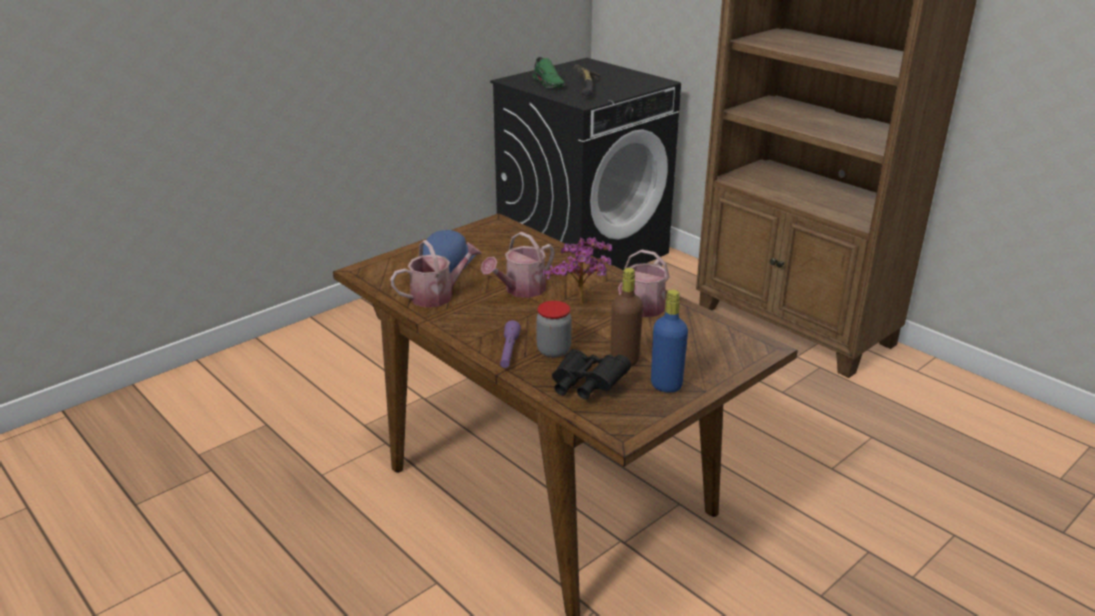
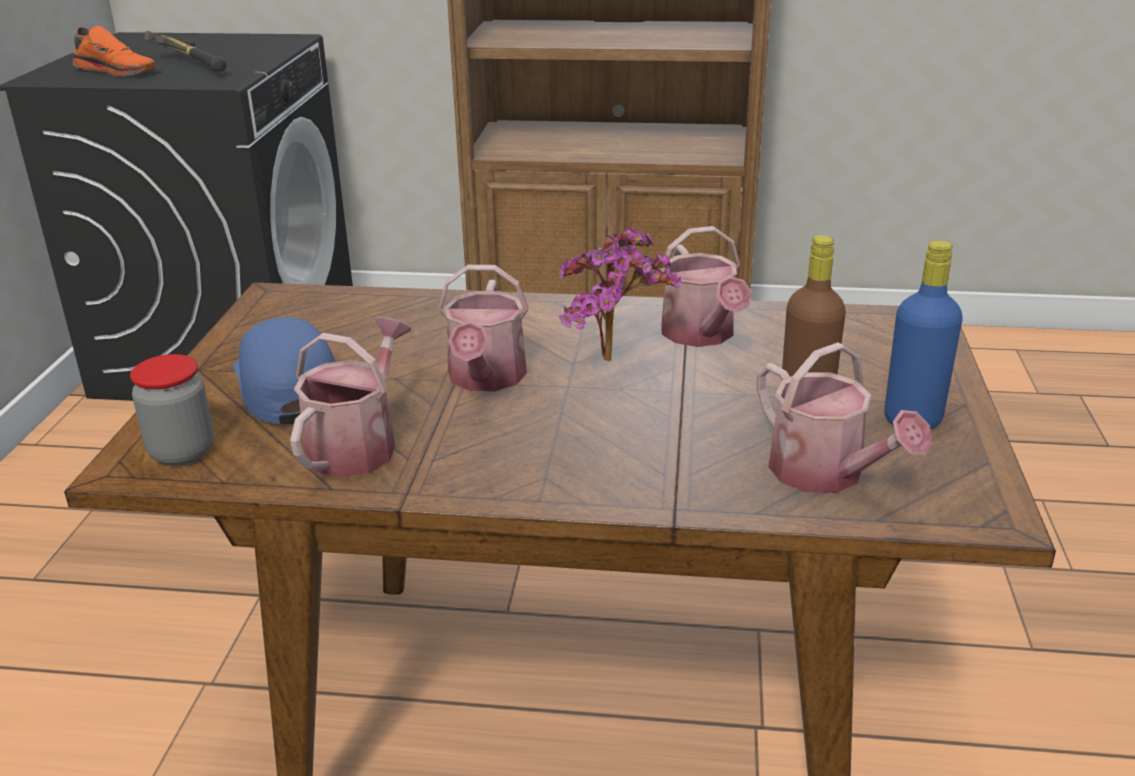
camera: 40 degrees left, 0 degrees up
(509, 352) = (630, 479): purple flashlight -> none
(549, 83) = (117, 71): green shoe -> orange shoe
(553, 351) = (691, 445): jar -> jar (182, 452)
(586, 386) = (826, 474): black binoculars -> watering can

